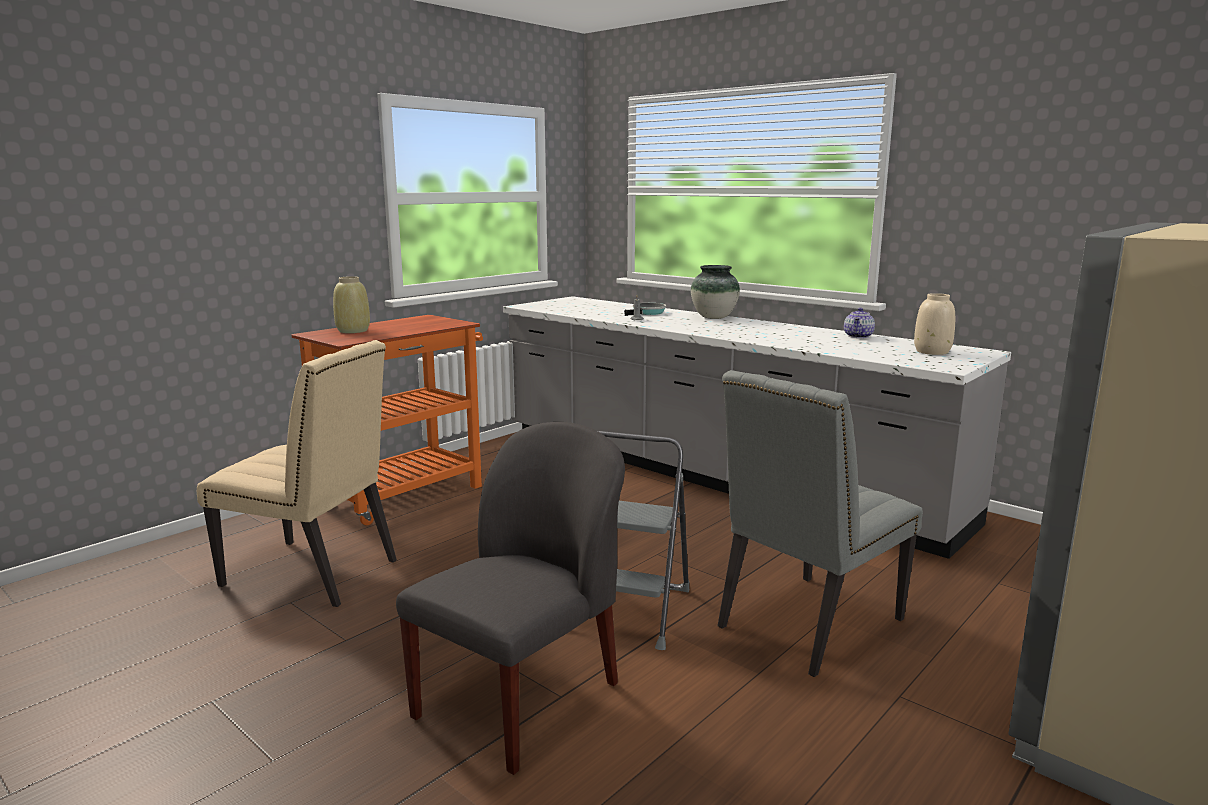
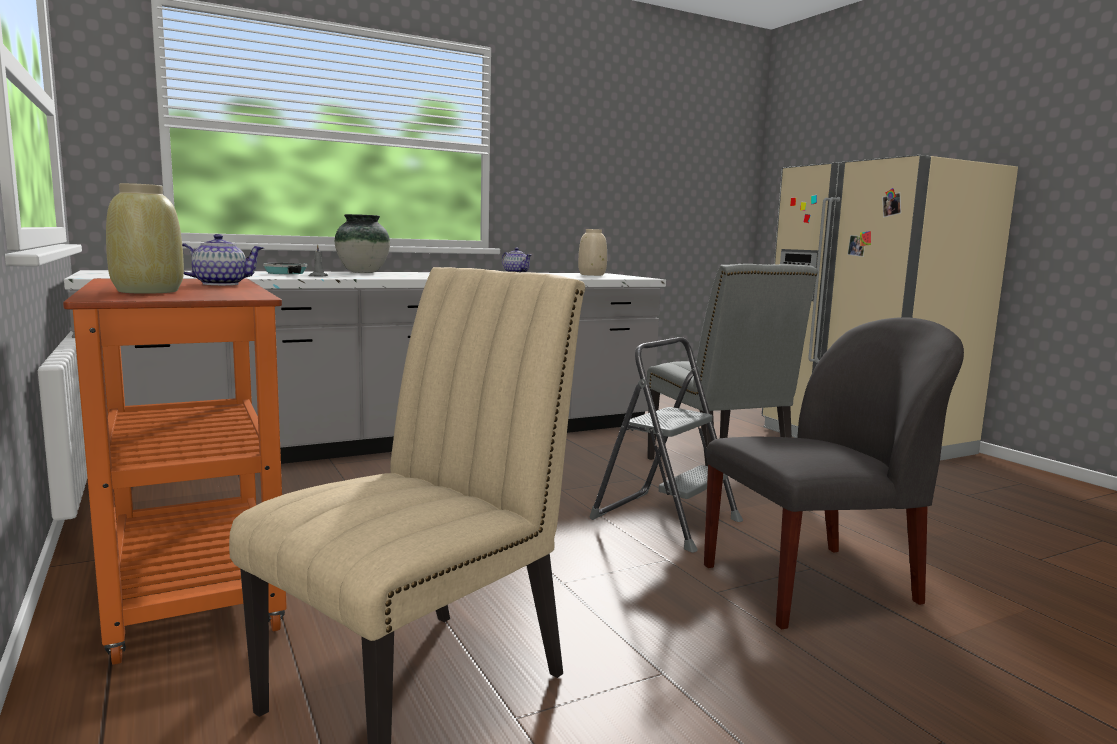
camera: 70 degrees left, 5 degrees down
(420, 328) = (220, 284): none -> teapot
(522, 698) = (814, 584): grey chair -> grey chair turned 105 degrees clockwise

